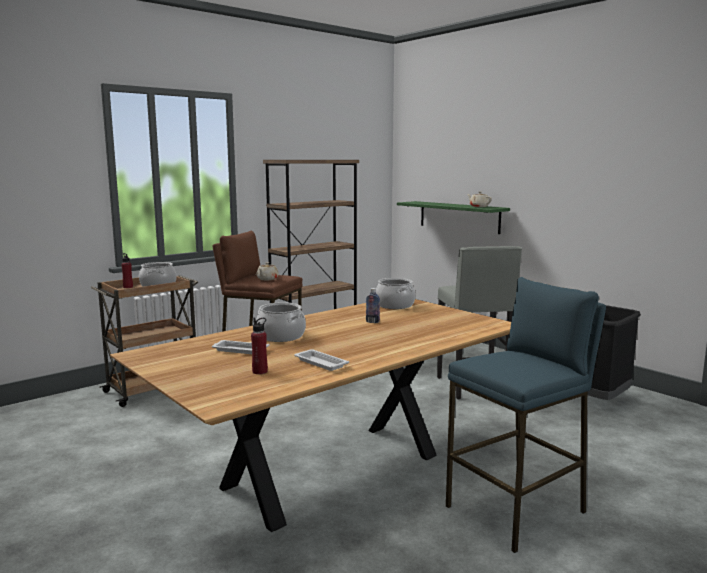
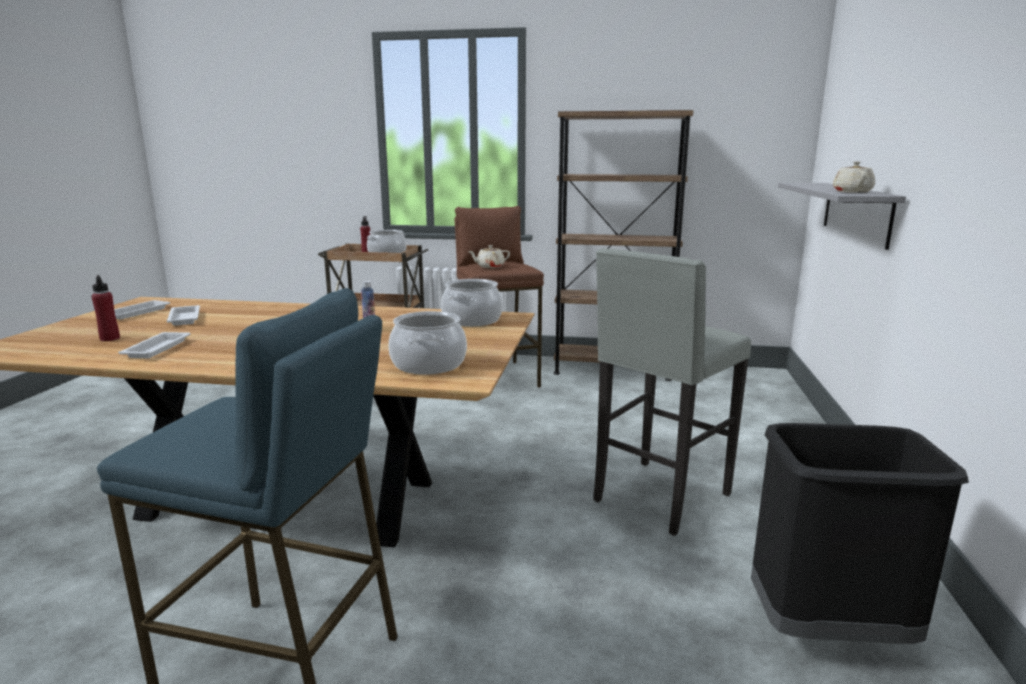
camera: 50 degrees right, 5 degrees up
(182, 359) = (138, 312): none -> white tray
(281, 336) = (255, 317): cooking pot -> cooking pot (429, 364)
(459, 217) = (856, 212): green shelf -> grey shelf

